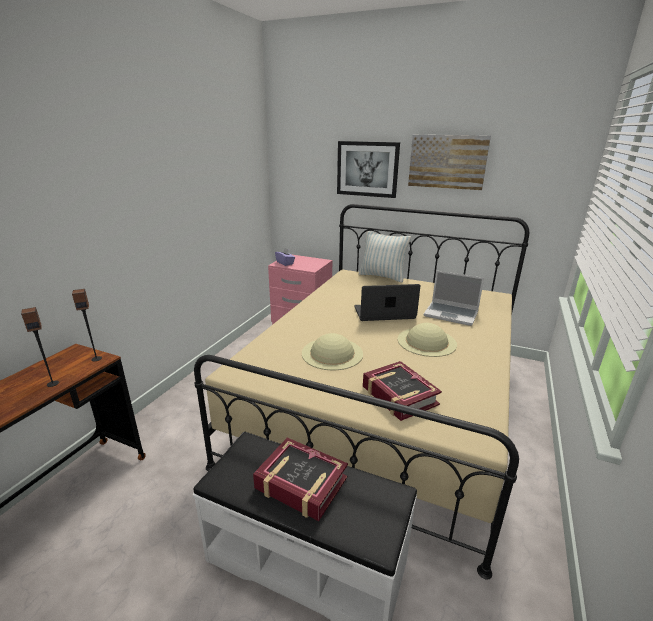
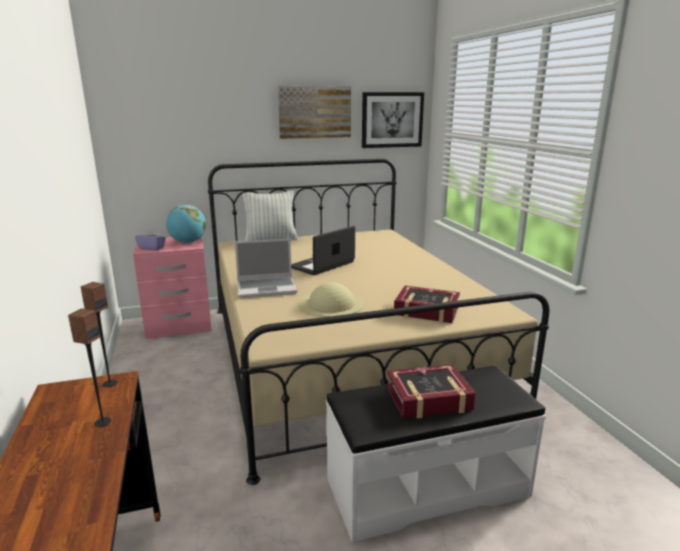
camera: 40 degrees left, 5 degrees down
(313, 264) = (188, 242): none -> globe
(367, 169) = (231, 124): picture -> picture (392, 120)
(426, 341) = (387, 274): beige hat -> none
(451, 314) = (374, 252): laptop -> laptop (267, 288)

